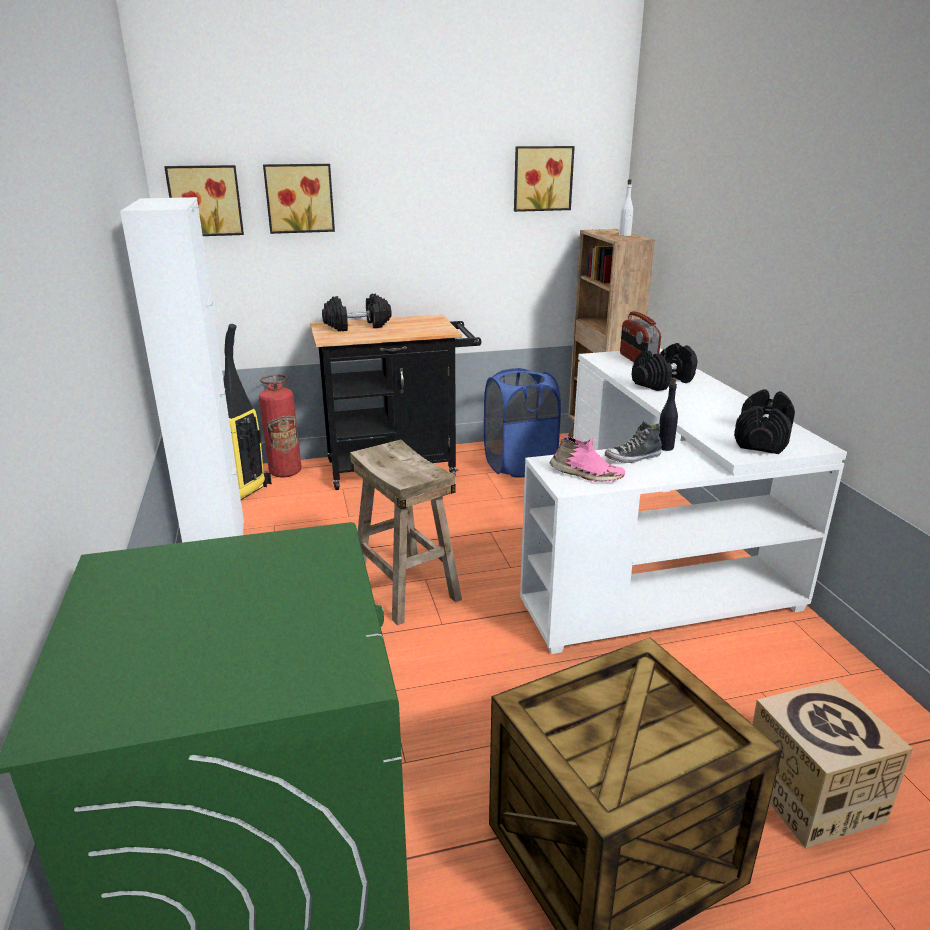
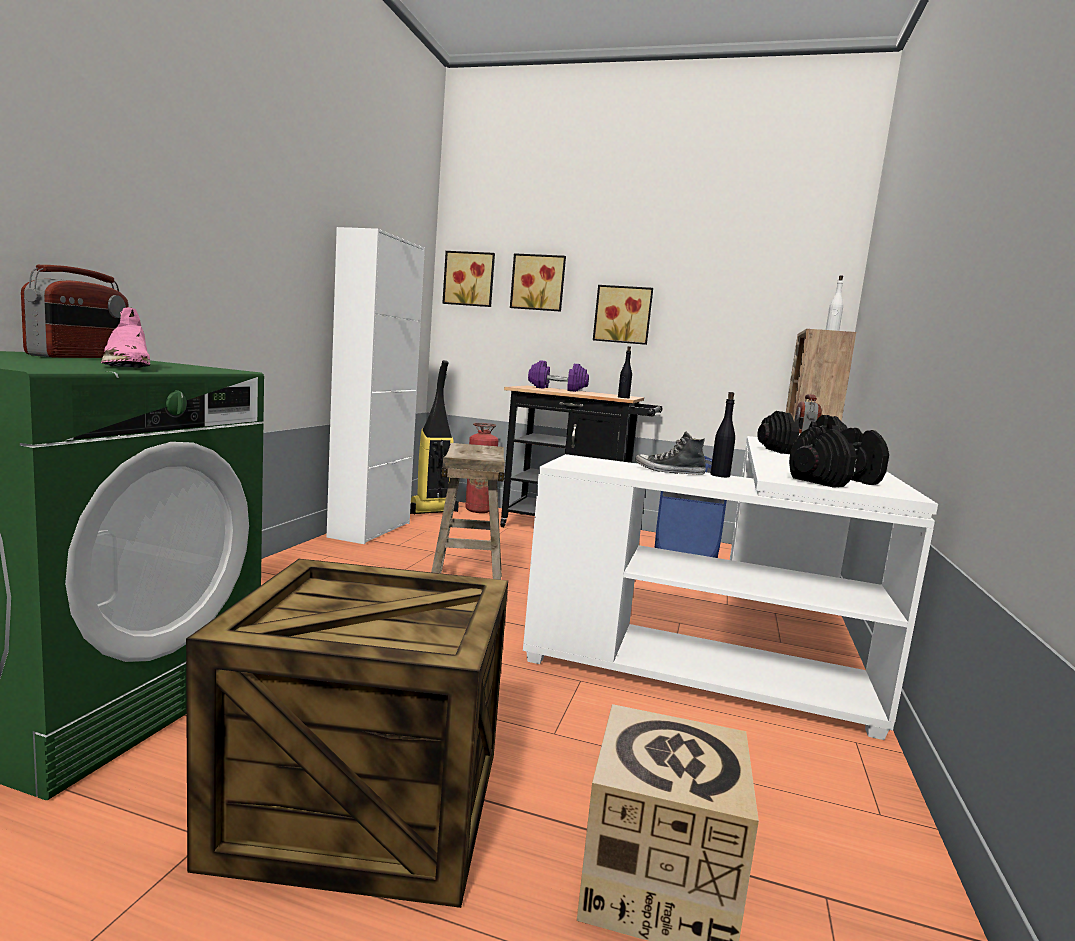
camera: 30 degrees right, 15 degrees down
(159, 585) = (81, 357): none -> radio
(357, 326) = (557, 389): black dumbbell -> purple dumbbell
(443, 329) = (623, 397): none -> black bottle
(542, 178) = (761, 282): picture -> picture (623, 315)
(586, 475) = (596, 466): pink shoe -> pink shoe (126, 366)

